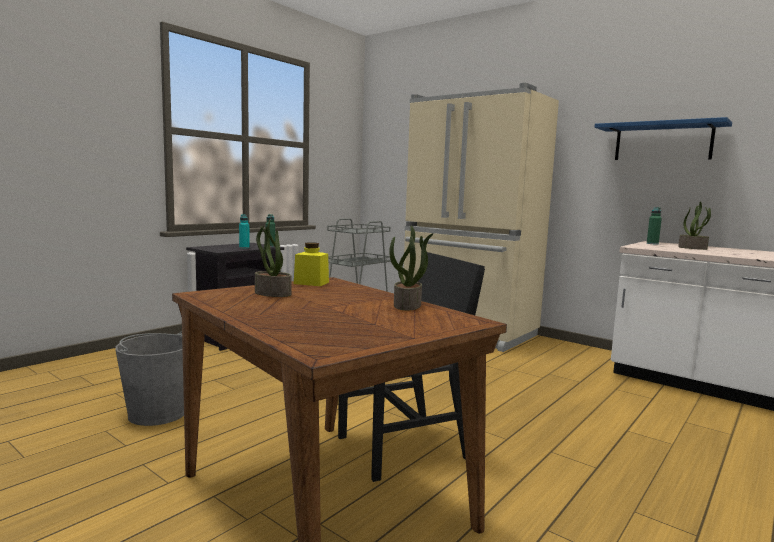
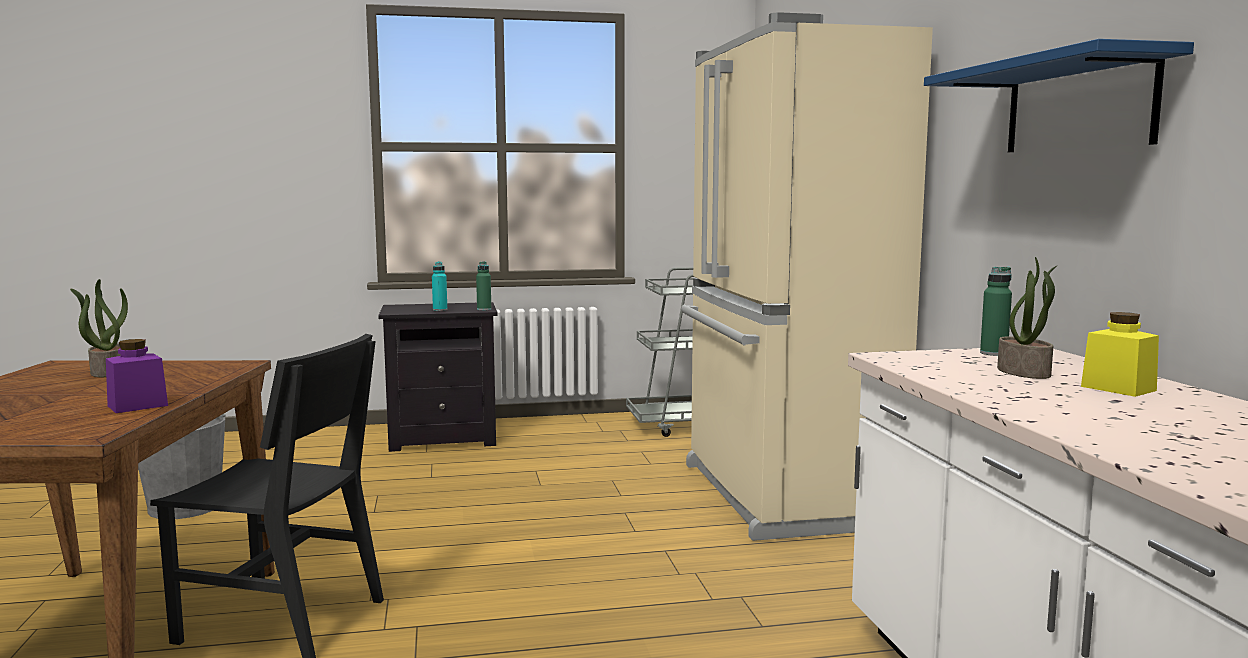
camera: 40 degrees right, 0 degrees up
(311, 283) = (204, 365): yellow jar -> yellow jar (1118, 388)
(408, 305) = (137, 406): potted plant -> purple jar

